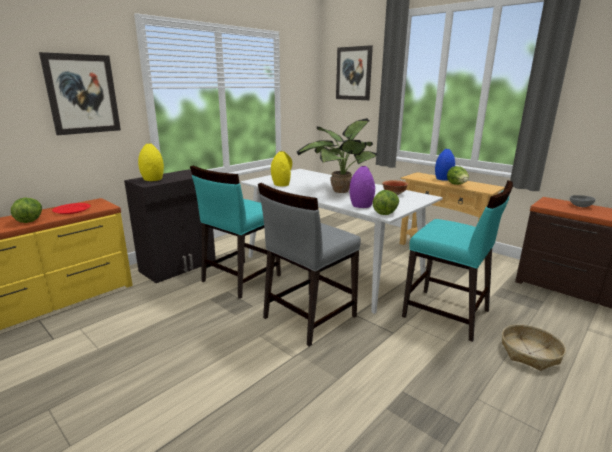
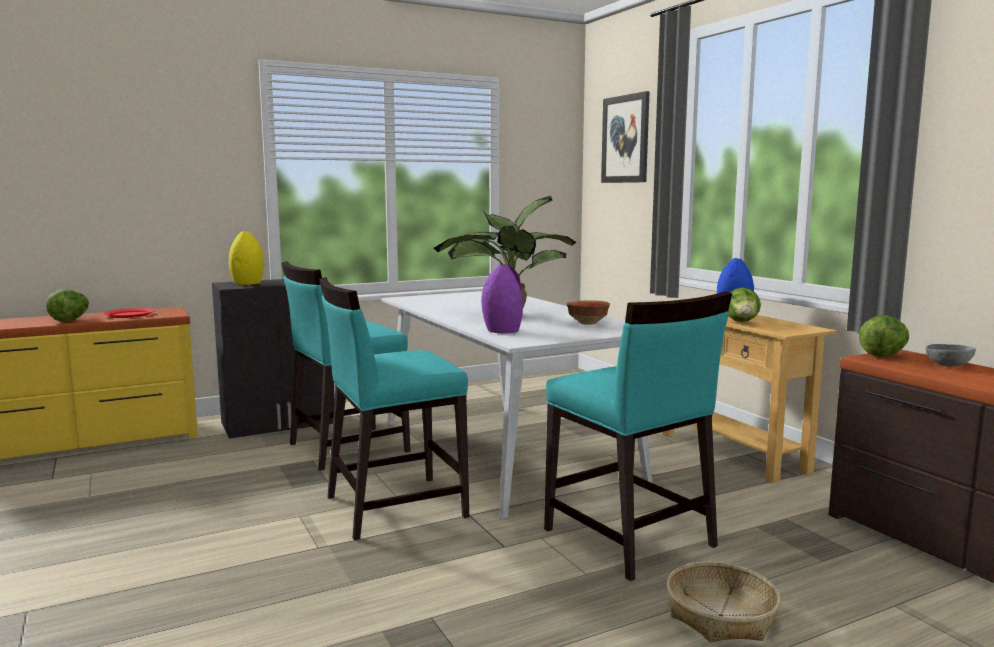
camera: 20 degrees right, 10 degrees down
(82, 94) = (174, 164): picture -> none
(281, 184) = (433, 304): yellow vase -> none
(308, 317) = (394, 506): grey chair -> turquoise chair
(385, 212) = (523, 340): lettuce -> lettuce (883, 355)

